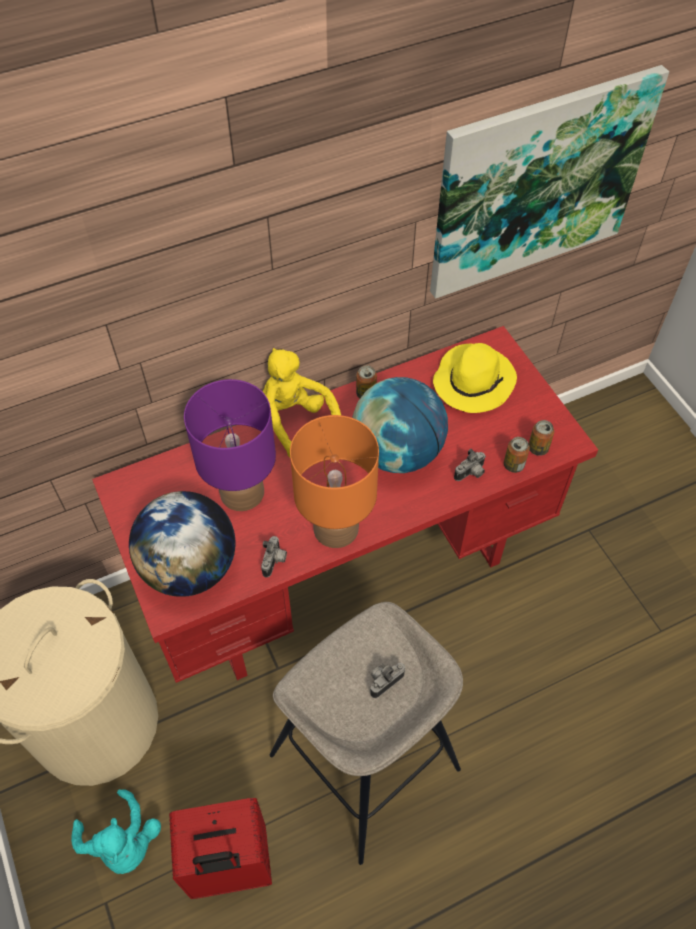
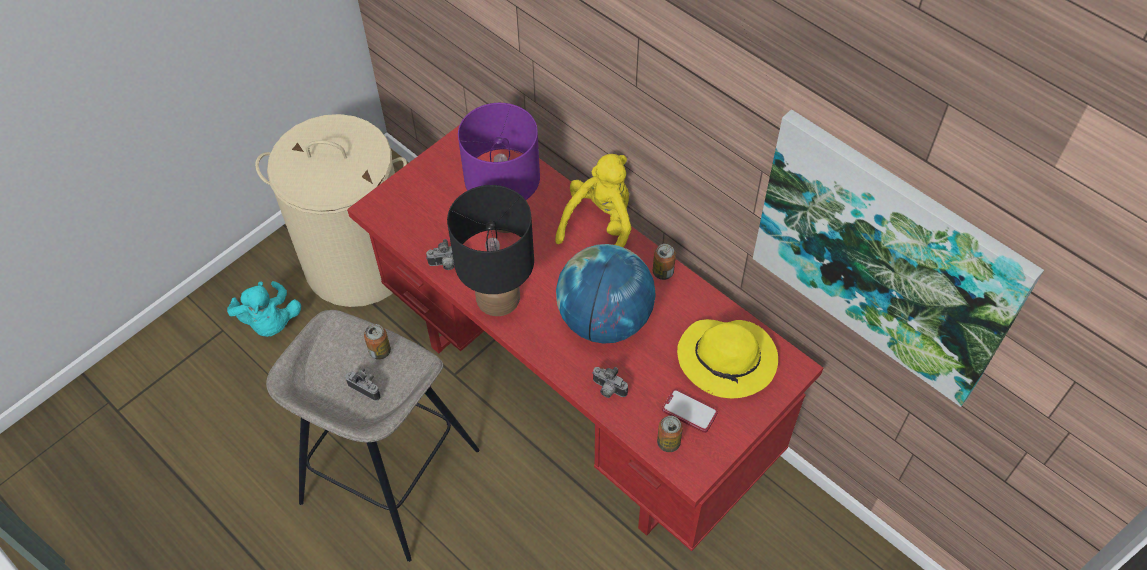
camera: 70 degrees right, 0 degrees up
(123, 842) = (270, 322): turquoise plush toy -> turquoise plush toy turned 60 degrees counterclockwise
(190, 567) = (418, 208): globe -> none
(229, 868) = (270, 404): red suitcase -> none
(335, 528) = (498, 297): orange table lamp -> black table lamp
(513, 424) = (689, 411): none -> phone
(513, 465) = (636, 425): can -> can (380, 351)

